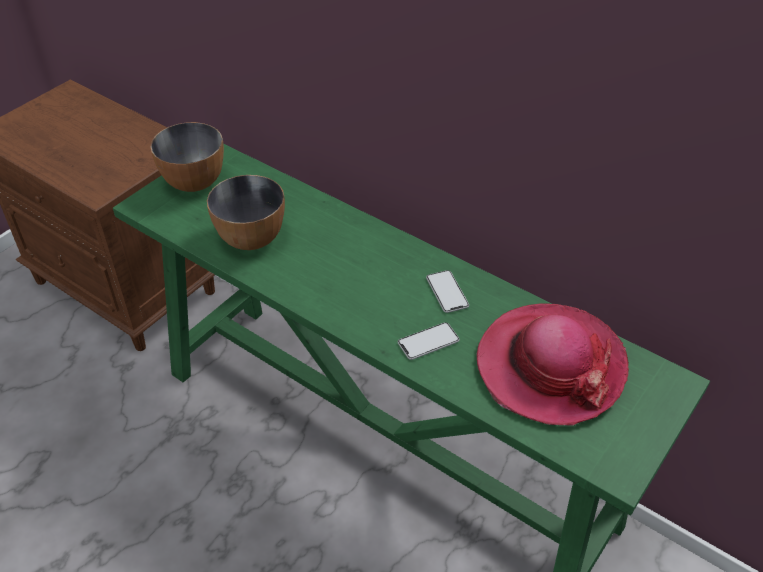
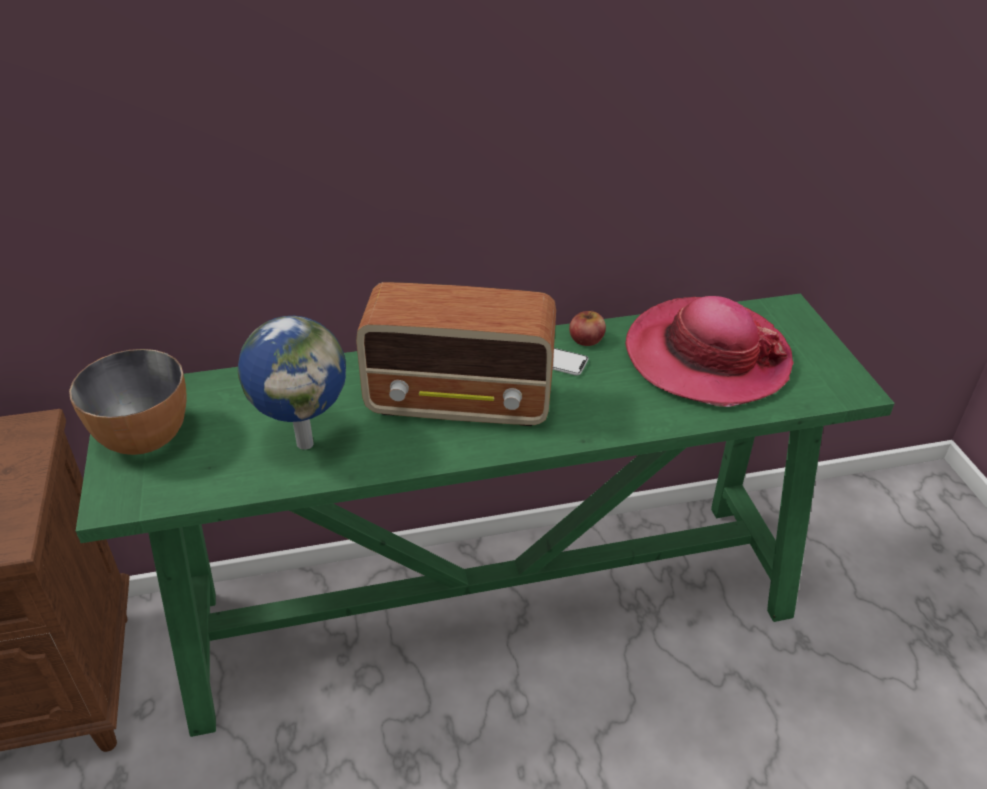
camera: 50 degrees left, 5 degrees down
(252, 238) = (305, 442): bowl -> globe
(357, 276) = (462, 402): none -> radio
(428, 342) = (602, 406): phone -> none
(490, 294) = (586, 338): none -> apple

